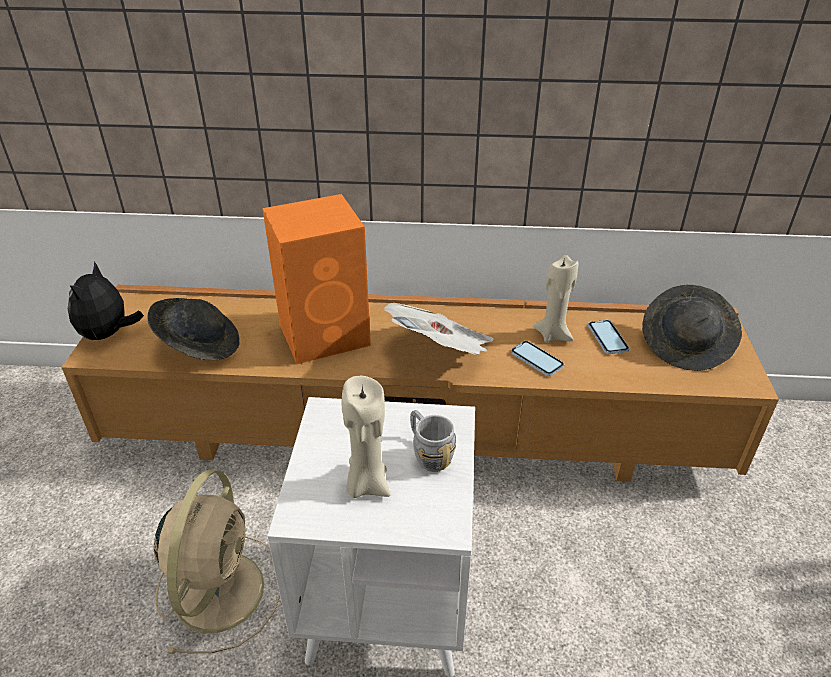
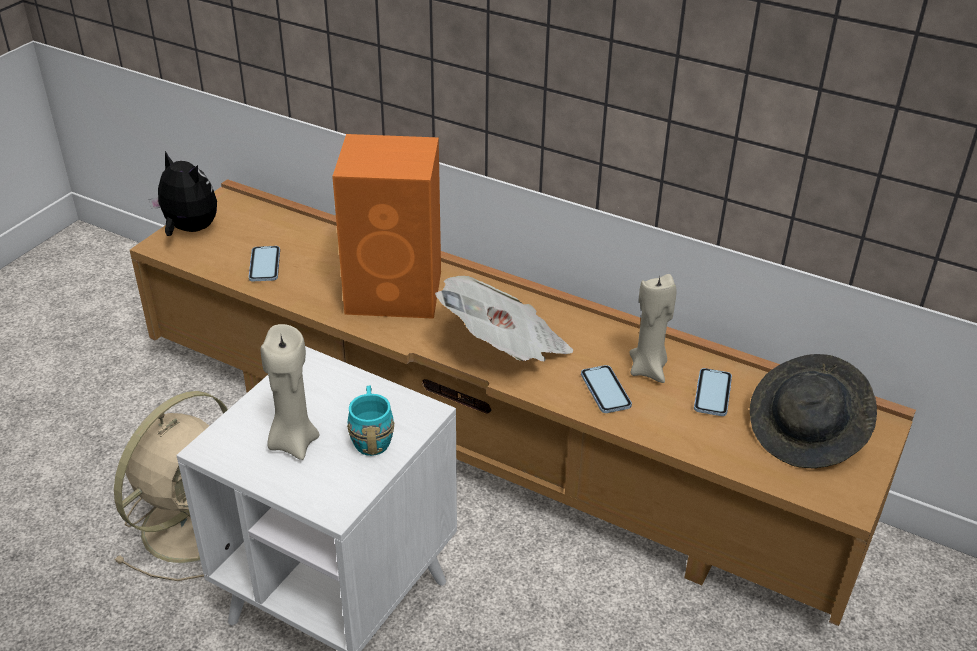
camera: 25 degrees right, 0 degrees up
(108, 334) = (189, 229): plush toy -> plush toy turned 90 degrees clockwise
(199, 345) = (265, 265): grey hat -> phone
(428, 453) = (372, 436): grey mug -> turquoise mug

